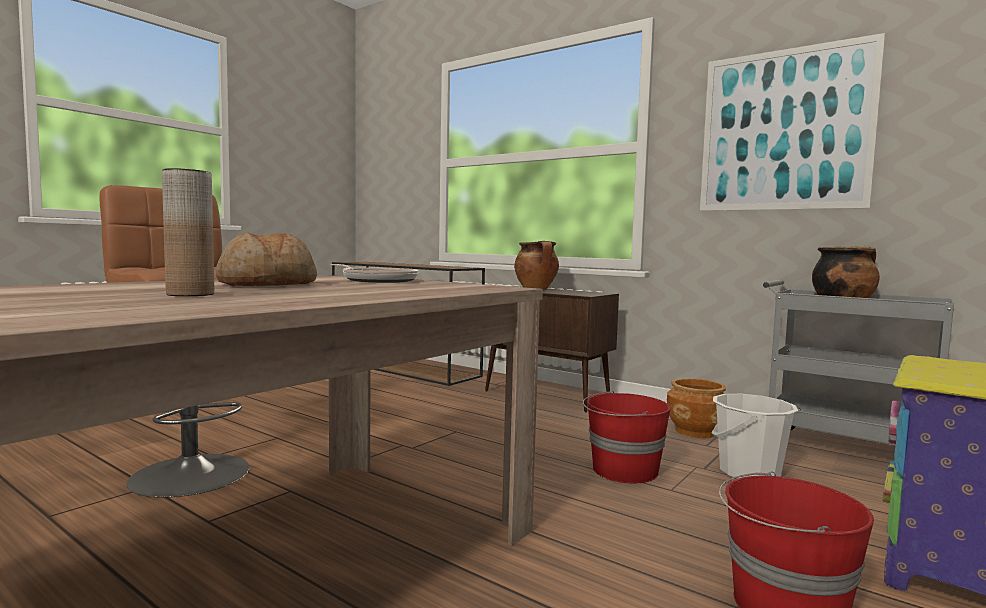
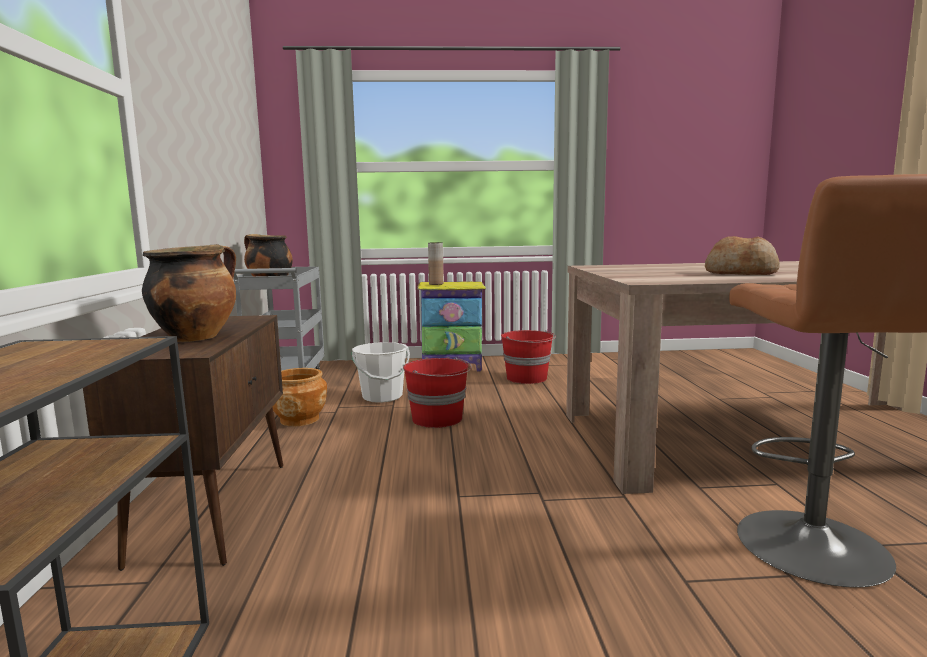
camera: 130 degrees left, 5 degrees up
(190, 294) = (786, 267): brown vase -> brown vase (436, 284)
(377, 280) = (645, 274): frying pan -> none
(784, 130) = (202, 119): picture -> none

